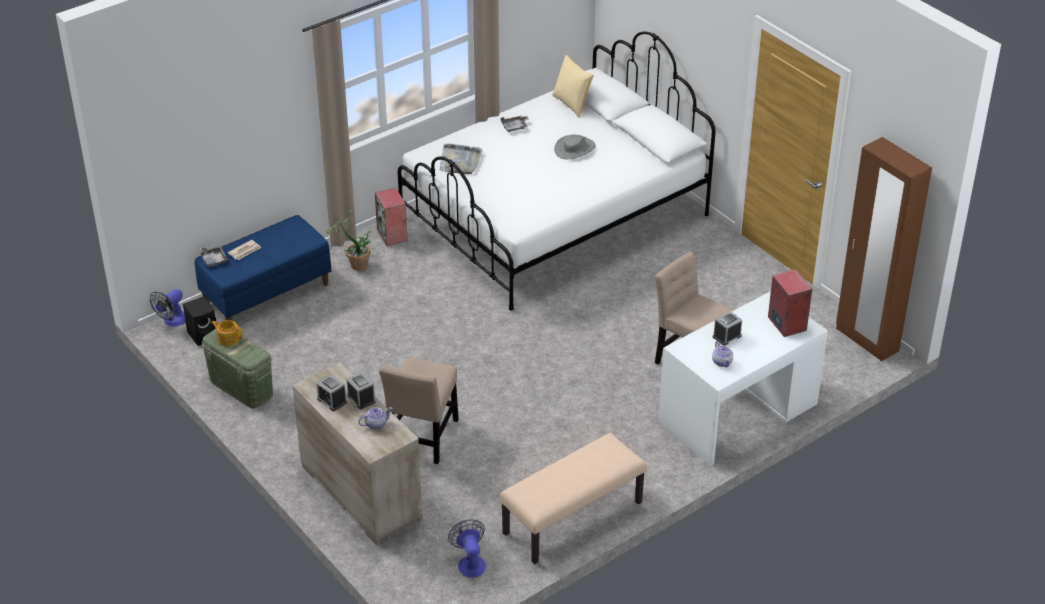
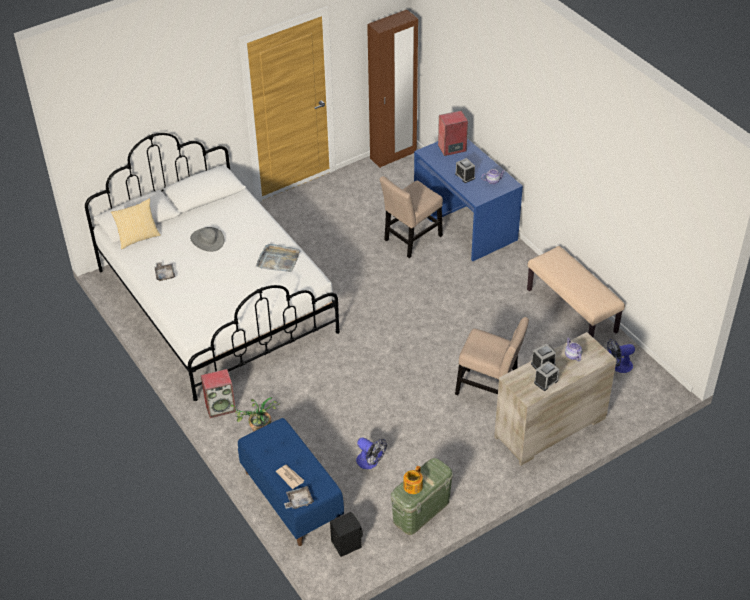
camera: 85 degrees left, 5 degrees up
(172, 321) = (323, 570): fan -> fan (370, 463)
(460, 161) = (209, 310): grey tray -> grey tray (278, 260)
(738, 413) = (465, 222): white desk -> blue desk

